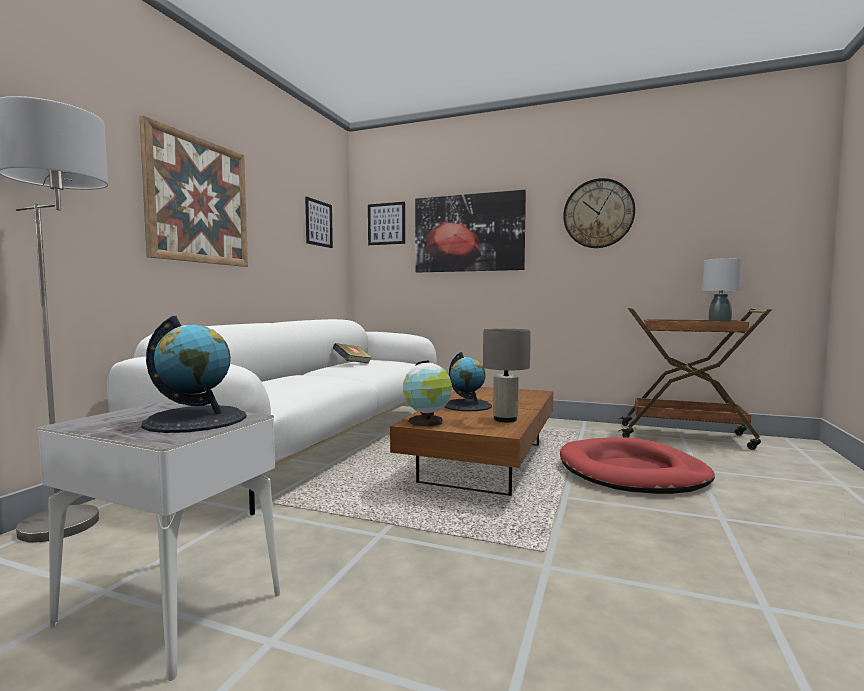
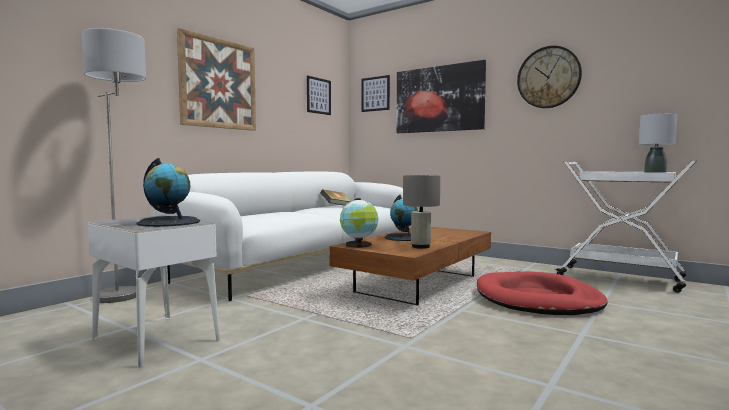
camera: 15 degrees right, 0 degrees up
(685, 436) = (620, 279): brown cart -> white cart

